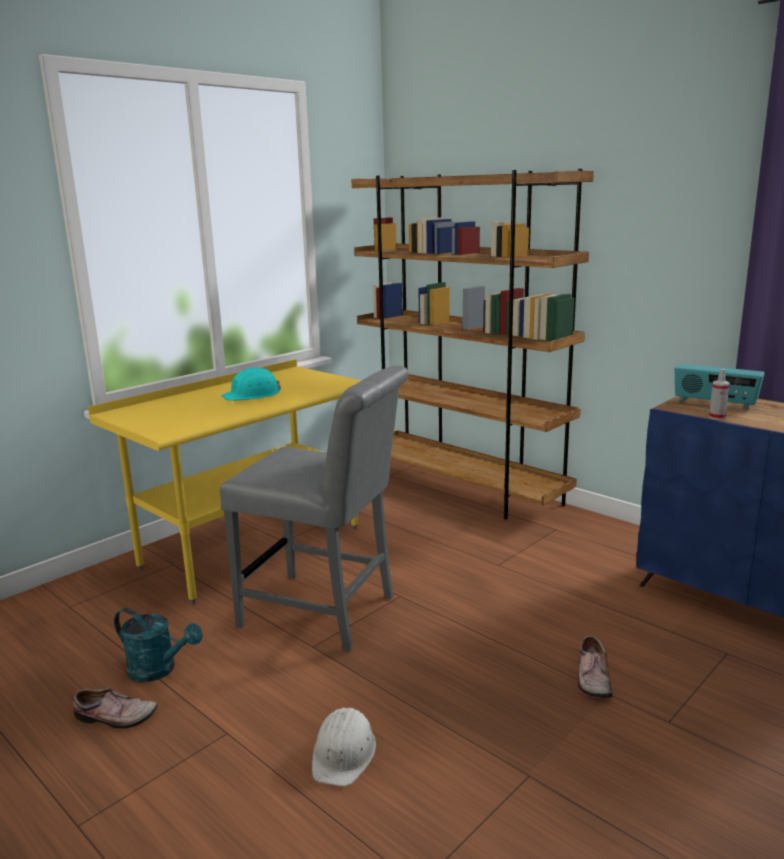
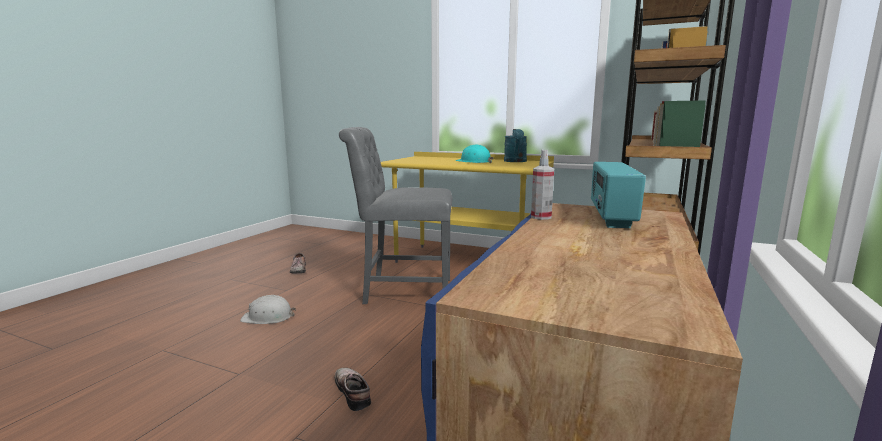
camera: 70 degrees right, 5 degrees down
(159, 670) = (335, 268): turquoise watering can -> turquoise watering can (515, 161)
(325, 613) = (402, 290): grey chair -> grey chair turned 90 degrees clockwise
(591, 677) = (355, 392): shoe -> shoe turned 75 degrees clockwise

